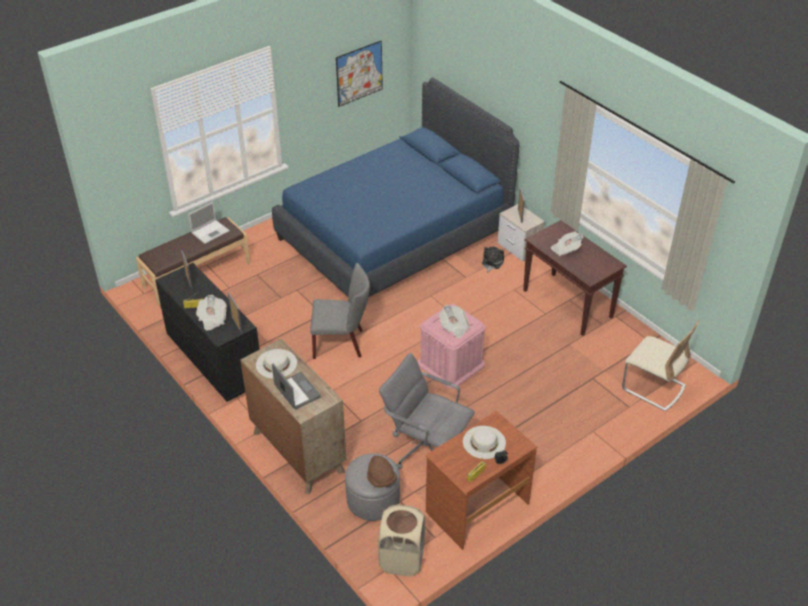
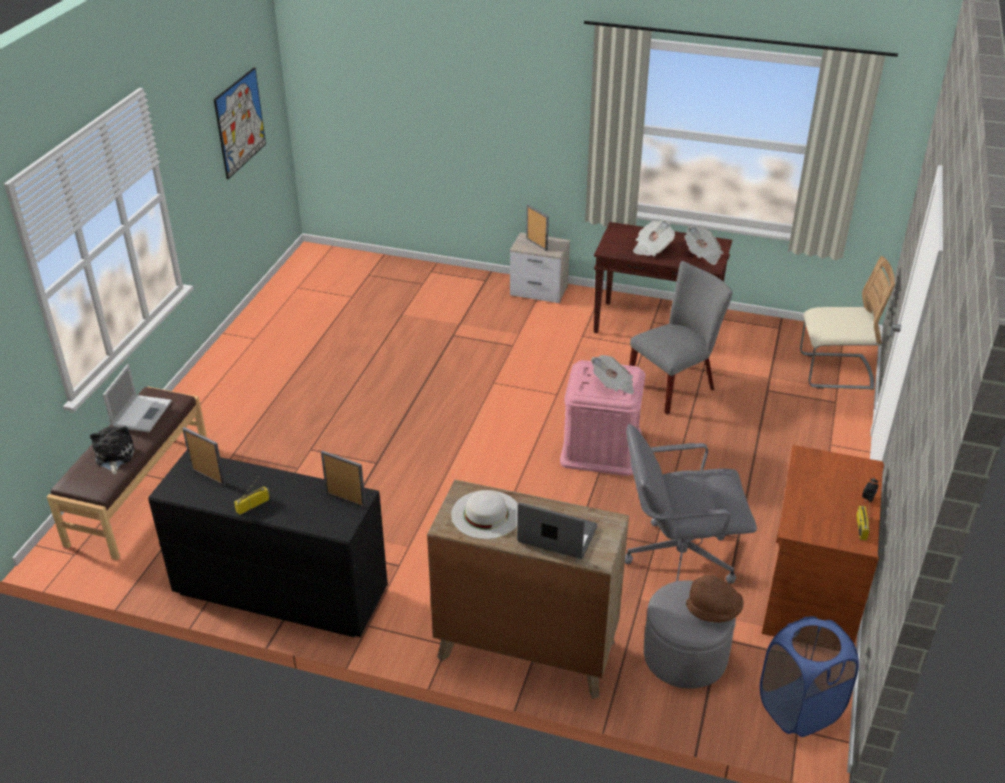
camera: 35 degrees left, 5 degrees down
(212, 319) = (300, 510): newspaper -> newspaper (703, 255)
(342, 343) = (440, 486): grey chair -> grey chair (675, 385)
(394, 235) = (376, 334): blue bed -> none
(402, 559) = (799, 708): beige laundry basket -> blue laundry basket
(484, 442) = (824, 486): white hat -> none
(491, 263) = (526, 318): plush toy -> plush toy (114, 456)

